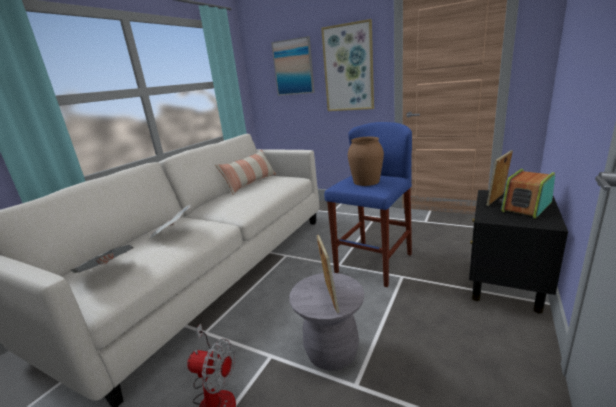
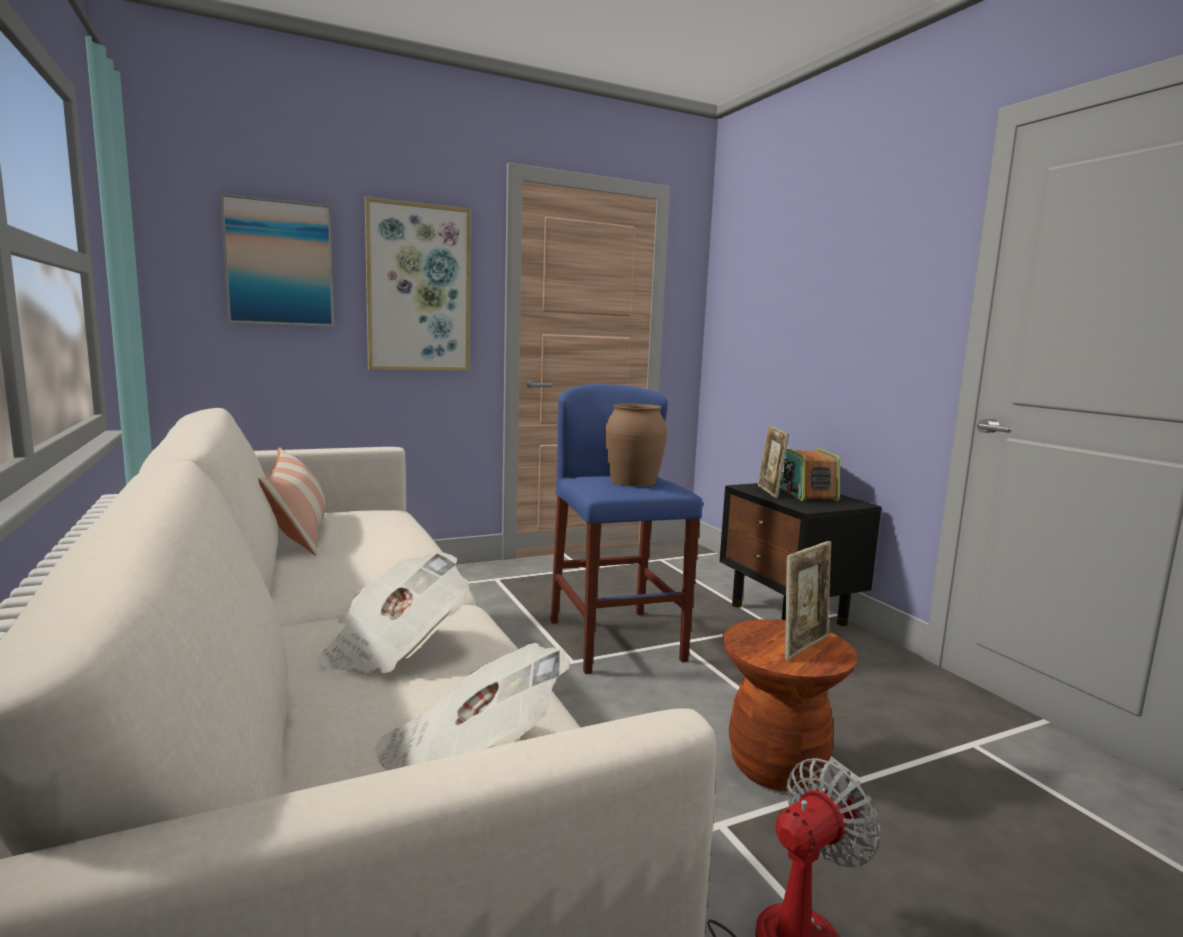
camera: 55 degrees left, 10 degrees down
(329, 297) = (804, 646): picture frame -> picture frame turned 105 degrees clockwise
(332, 353) = (776, 766): grey stool -> brown stool

